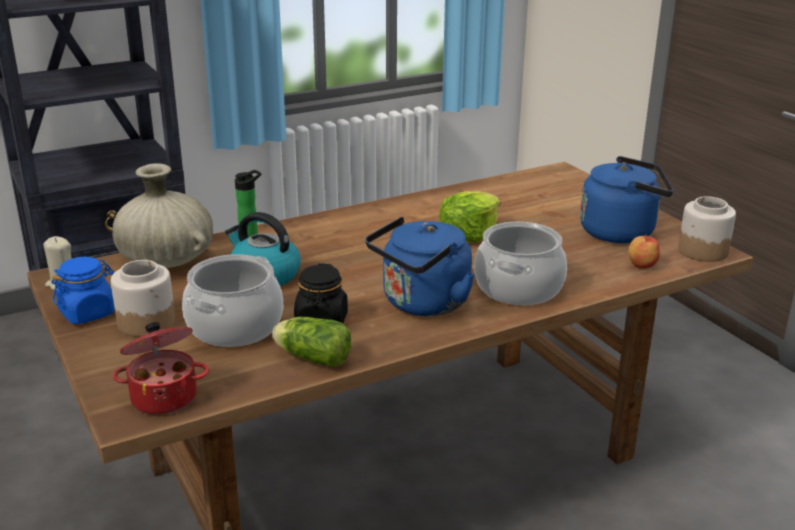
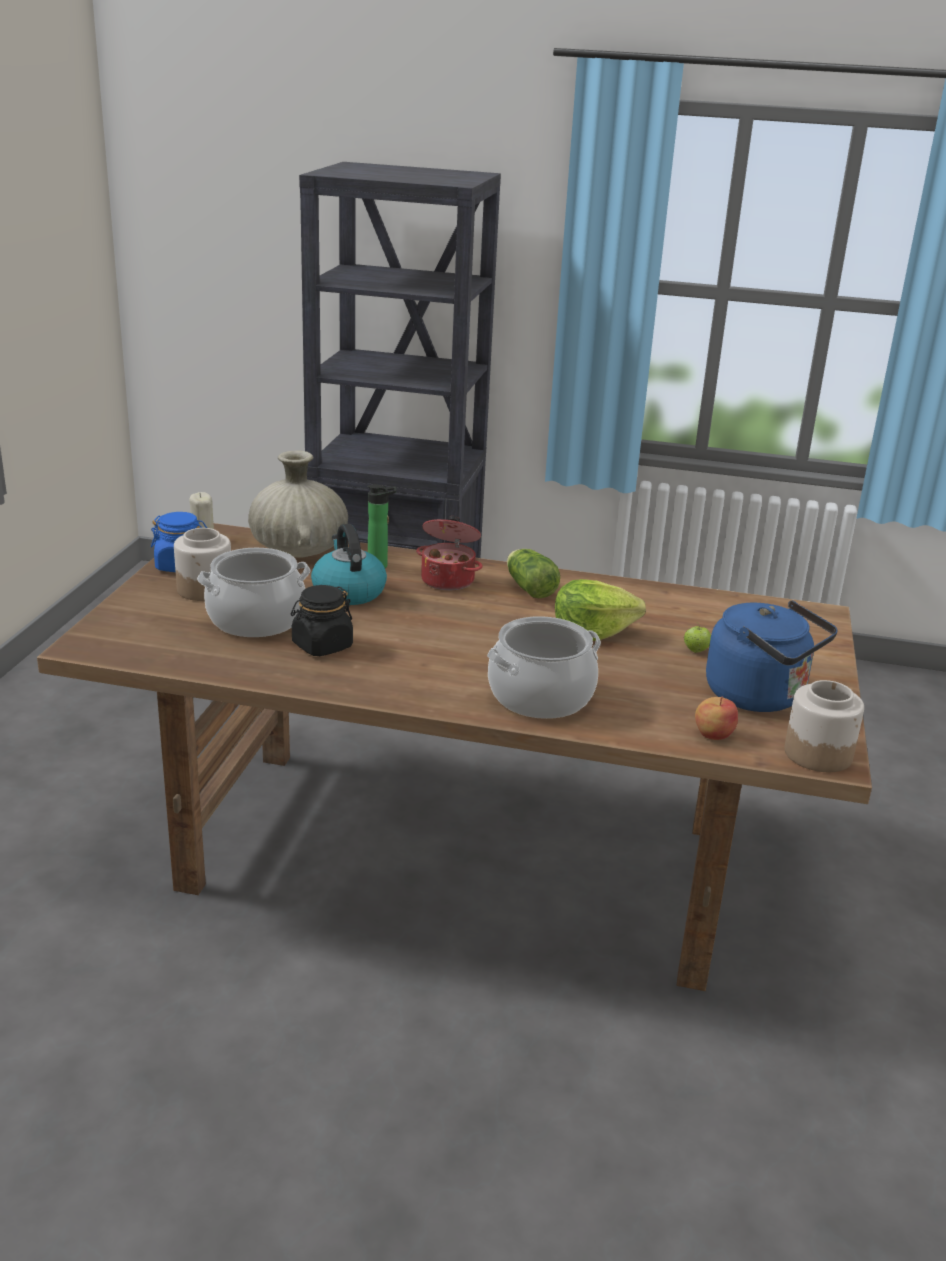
camera: 40 degrees right, 0 degrees up
(164, 396) = (125, 644): cooking pot -> cooking pot (448, 580)
(311, 357) = (265, 667): lettuce -> lettuce (529, 587)
(422, 304) = (427, 669): blue kettle -> none
(543, 220) = (696, 651): none -> apple

